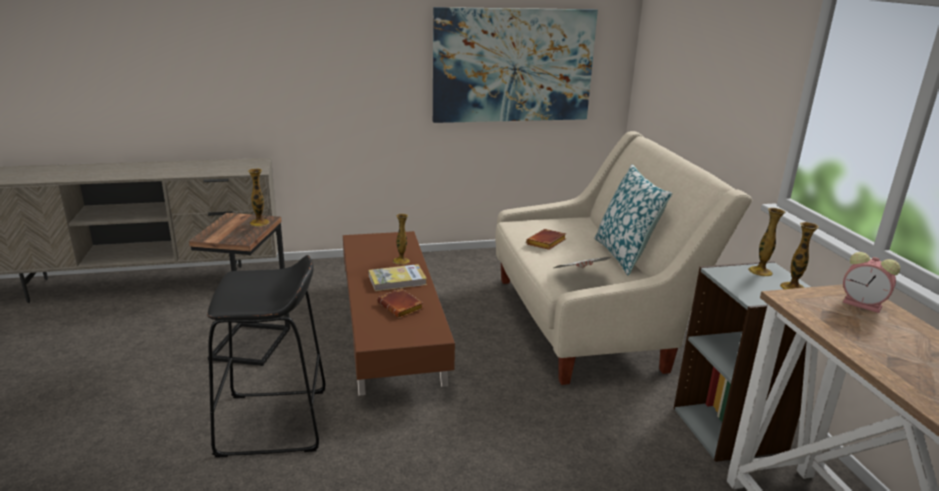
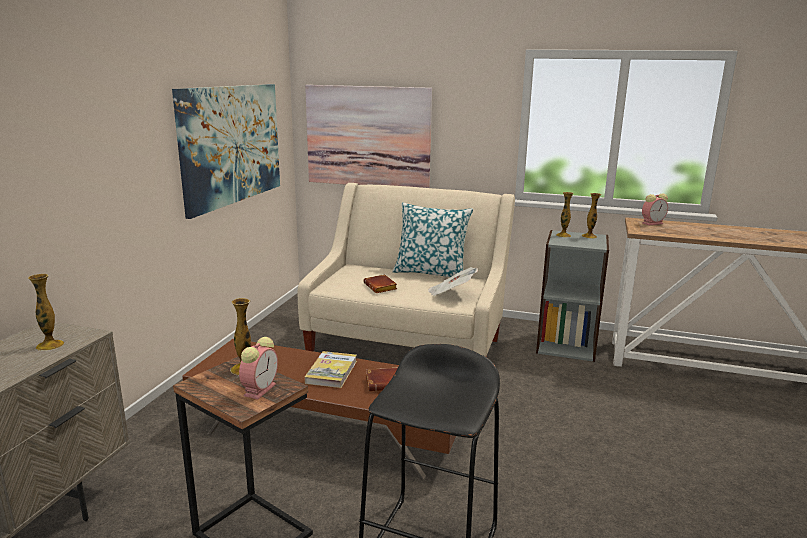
camera: 60 degrees left, 5 degrees down
(234, 234) = (260, 389): none -> alarm clock
(401, 261) = (292, 360): vase -> vase (50, 345)
(676, 82) = (368, 137): none -> picture

